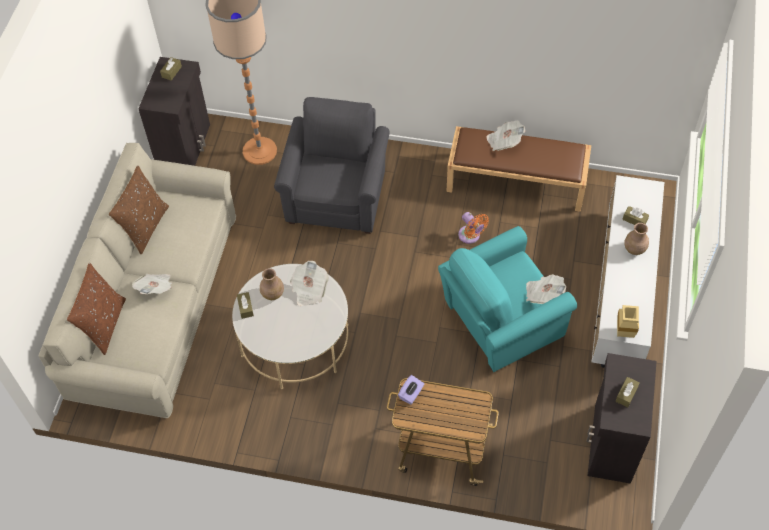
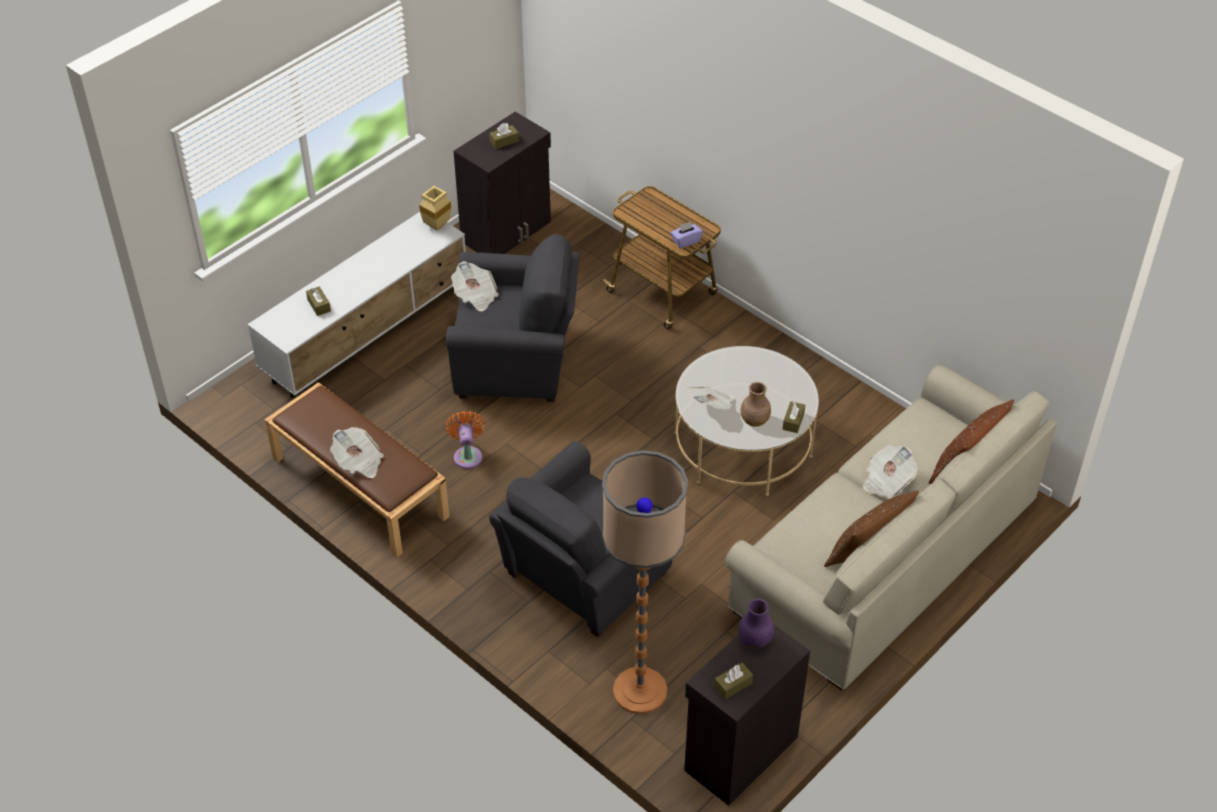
camera: 150 degrees left, 10 degrees down
(173, 99) = (754, 640): none -> purple vase
(498, 323) = (517, 362): turquoise armchair -> grey armchair
(634, 249) = (350, 282): brown vase -> none

